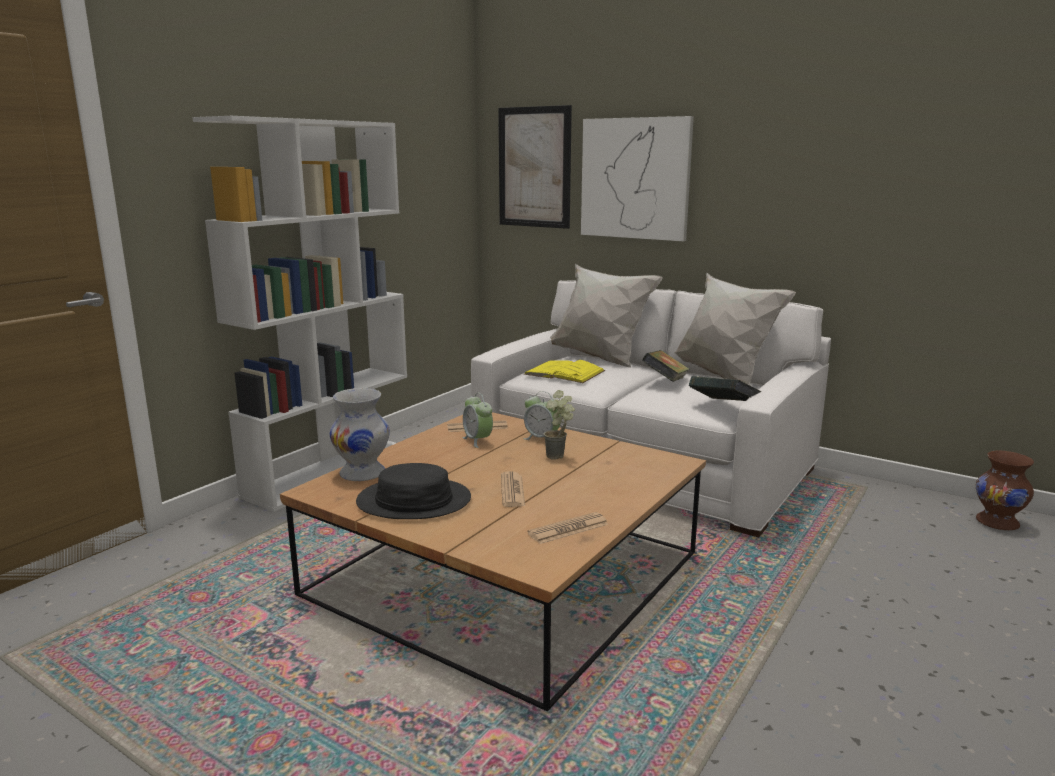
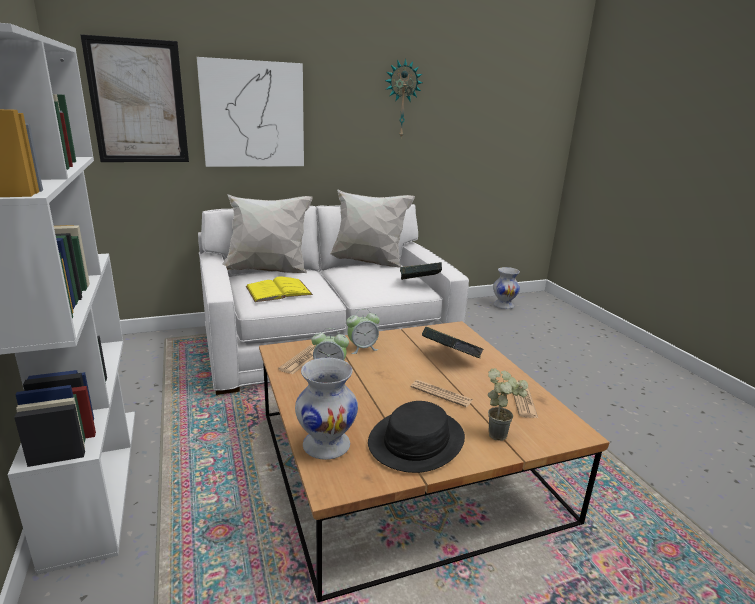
camera: 55 degrees left, 5 degrees up
(560, 457) = (404, 356): potted plant -> potted plant (501, 433)
(665, 382) = (353, 277): book -> book (450, 358)
(832, 154) = (401, 99): none -> wall clock
(998, 522) = (503, 305): brown vase -> white vase

